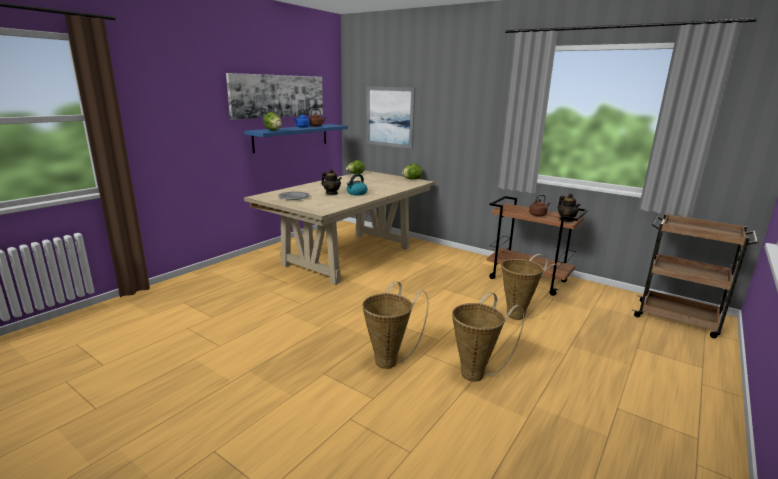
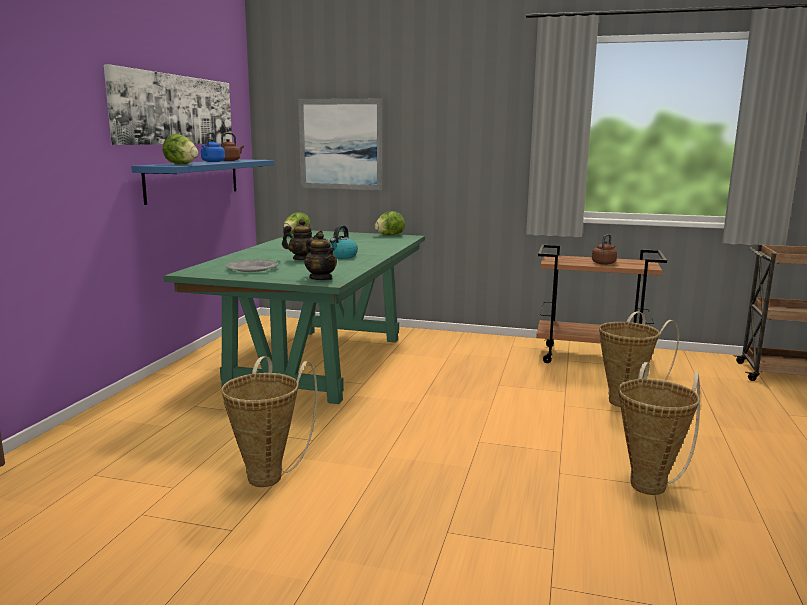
camera: 20 degrees left, 5 degrees down
(349, 256) = (320, 362): beige dining table -> green dining table
(389, 360) = (523, 491): basket -> basket (269, 475)
(566, 220) = (644, 265): teapot -> teapot (321, 278)

